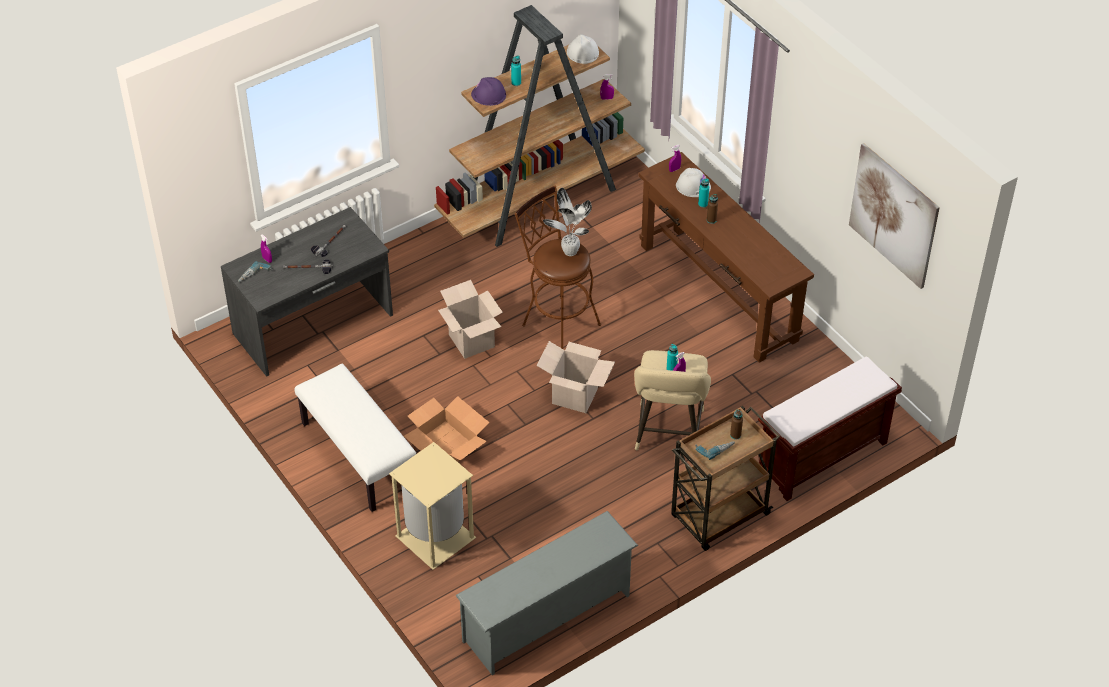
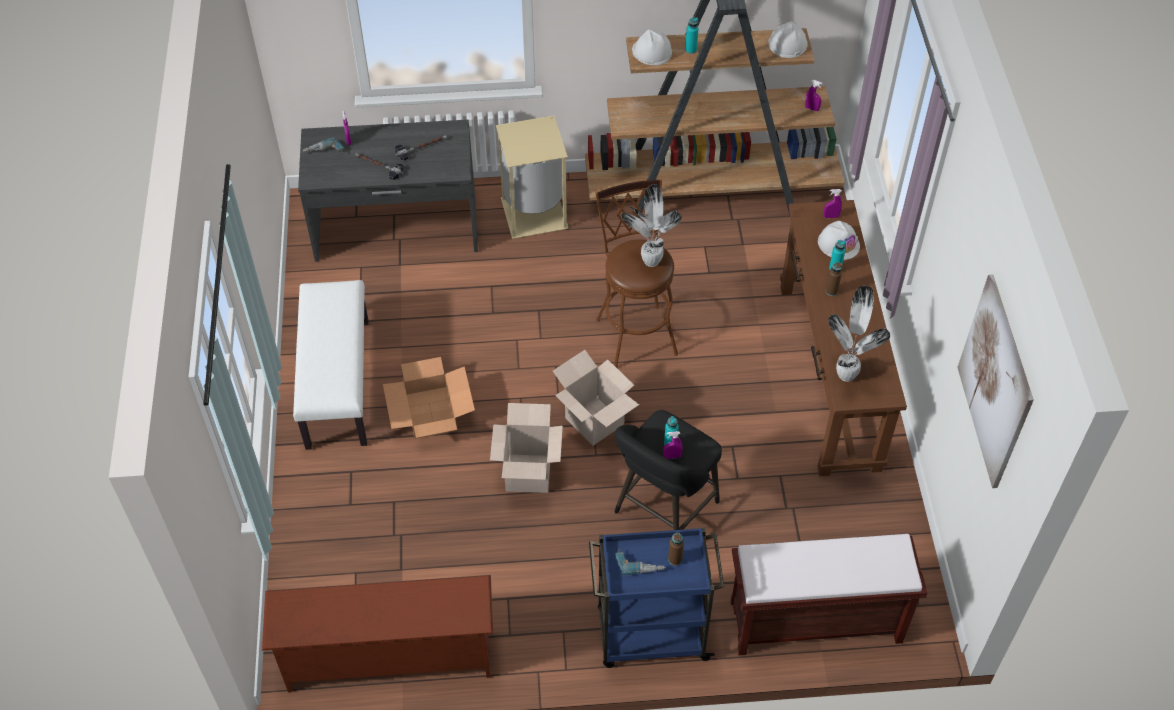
camera: 30 degrees right, 5 degrees up
(435, 538) = (344, 509): beige trash can -> beige trash can (533, 214)
(471, 341) = (533, 313): cardboard box -> cardboard box (528, 473)
(488, 95) = (651, 51): purple hard hat -> white hard hat
(548, 619) = (388, 659): grey shoe rack -> brown shoe rack
(668, 434) = (663, 511): beige stool -> black stool
(718, 516) = (650, 635): brown cart -> blue cart
(760, 270) = (847, 373): none -> potted plant

